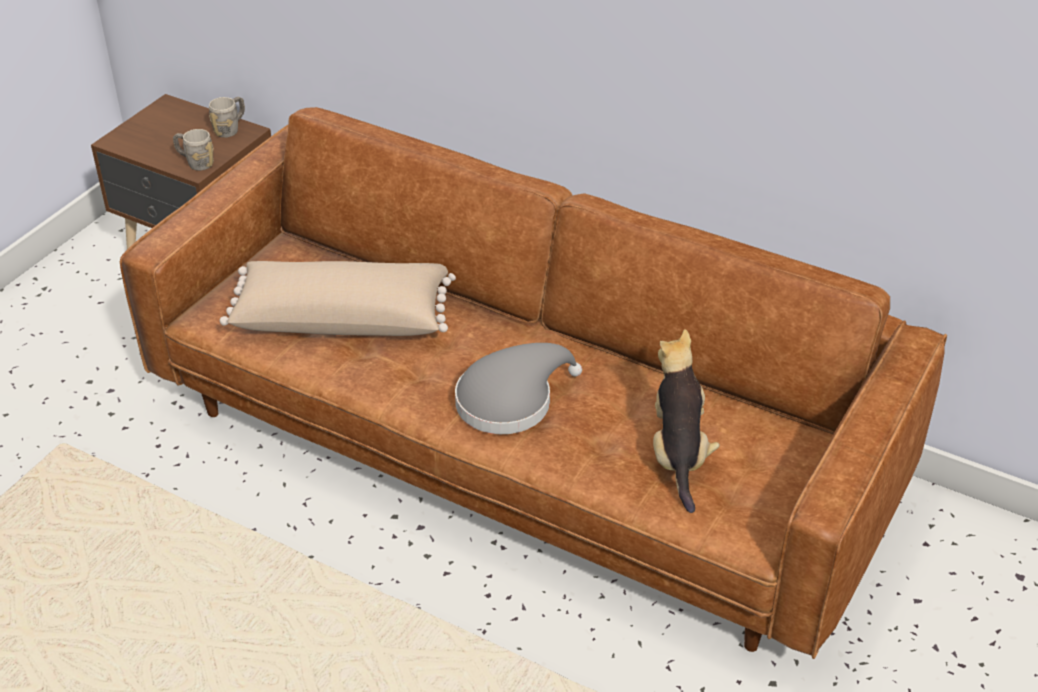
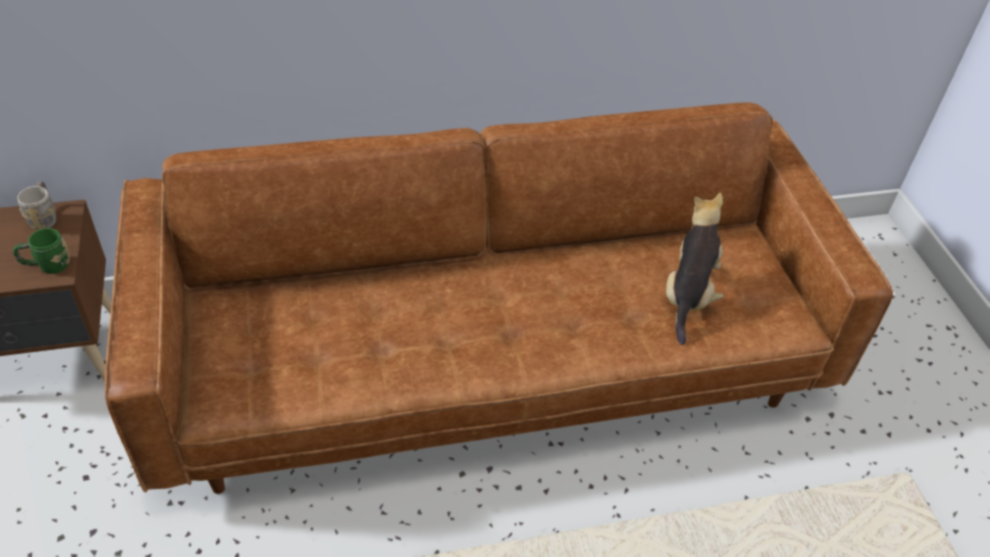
camera: 45 degrees left, 5 degrees up
(195, 163) = (47, 266): grey mug -> green mug
(343, 317) = (334, 334): beige pillow -> none
(510, 400) = (541, 324): grey hat -> none
(678, 454) = (688, 295): plush toy -> plush toy turned 60 degrees clockwise

